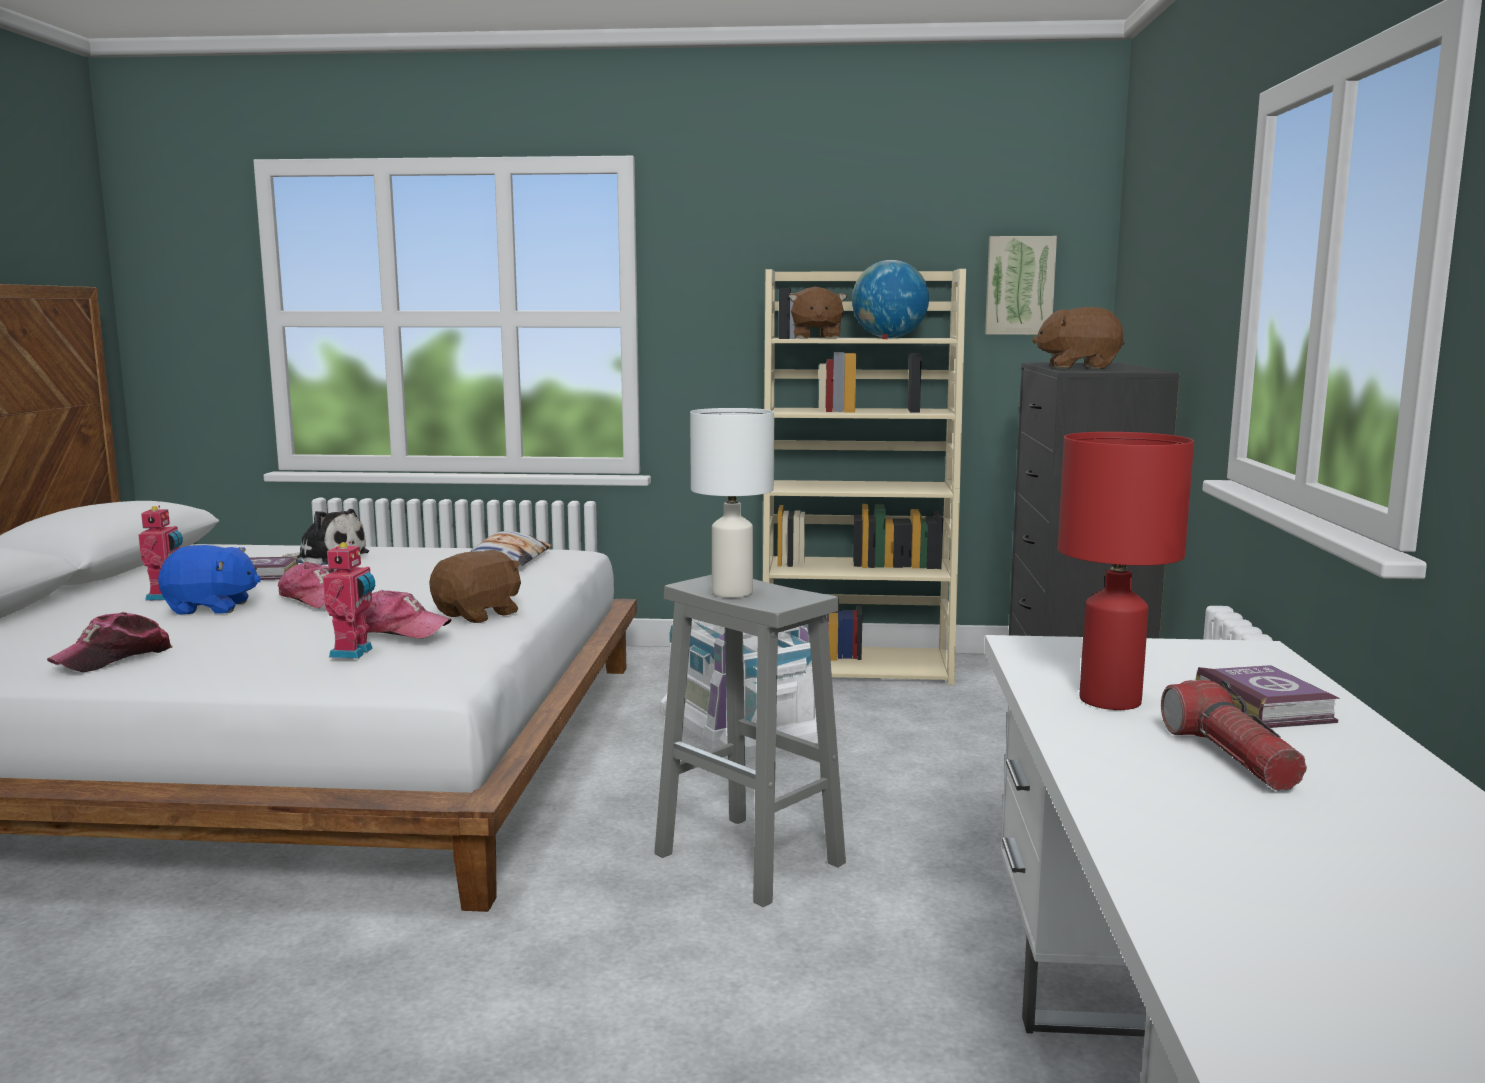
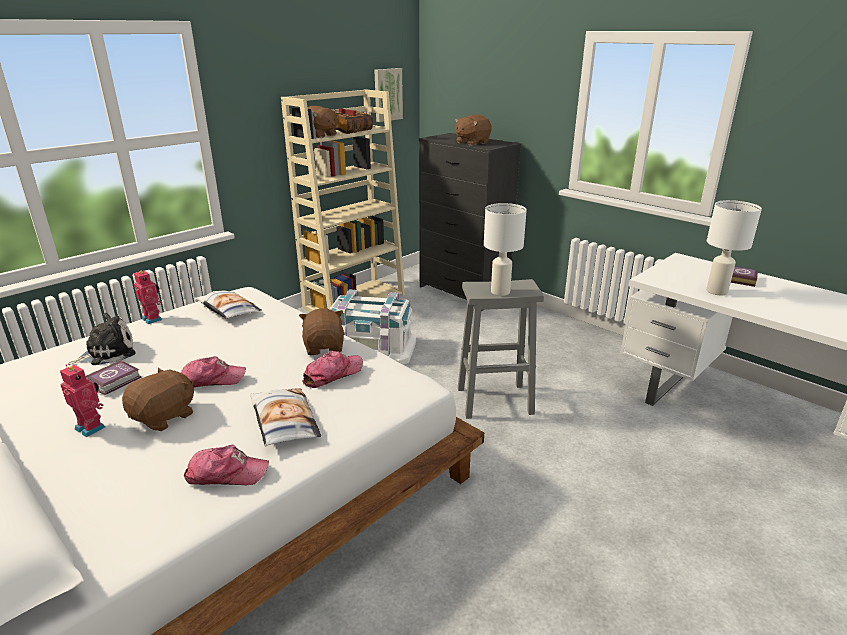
camera: 50 degrees left, 15 degrees up
(114, 658) = (226, 473): cap -> cap turned 75 degrees counterclockwise
(211, 608) = (165, 417): blue plush toy -> brown plush toy
(253, 647) = (283, 421): none -> pillow
(354, 653) = (356, 395): toy robot -> toy robot (153, 319)
(889, 338) = (351, 131): globe -> book
(1112, 700) = (717, 291): red table lamp -> white table lamp
(1230, 756) = (775, 298): flashlight -> none

